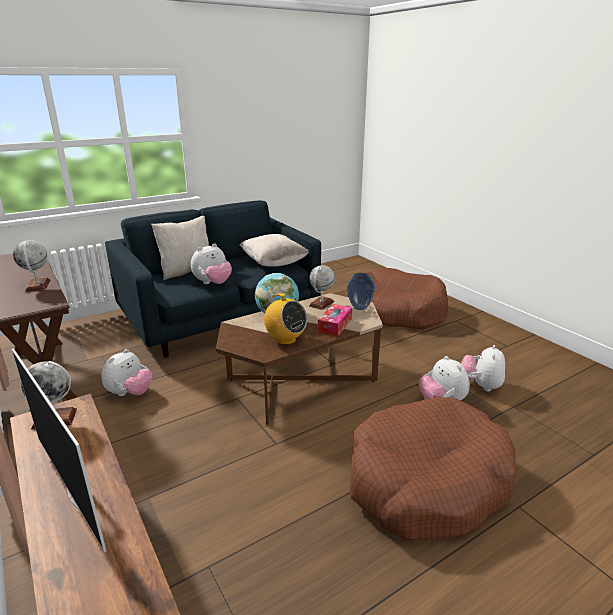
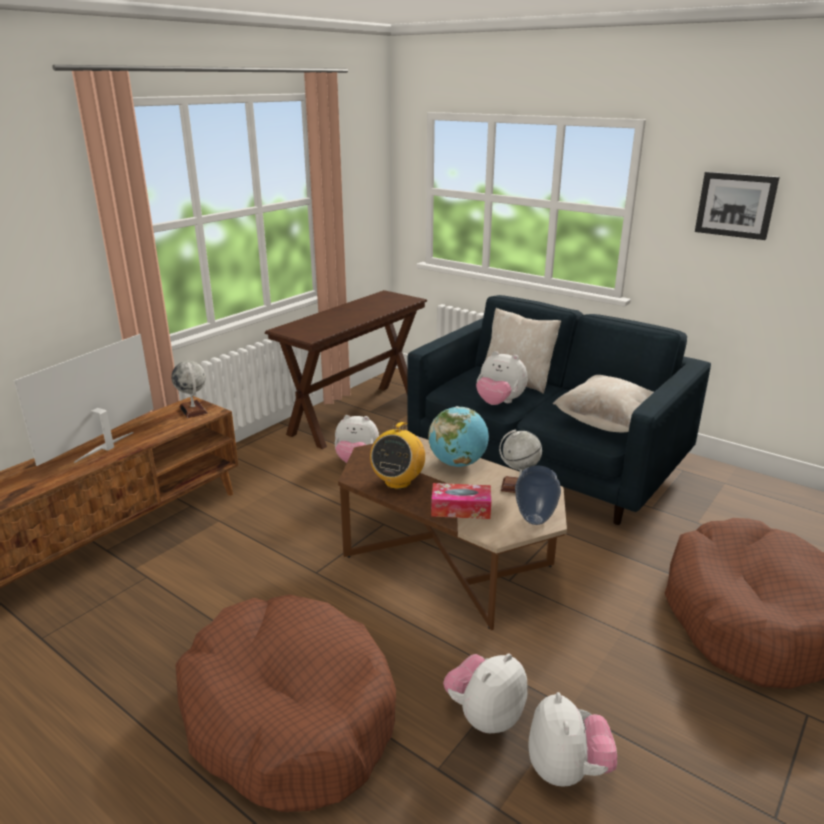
camera: 70 degrees right, 0 degrees up
(38, 286) = (340, 323): globe -> none
(246, 120) = (736, 205): none -> picture
(480, 385) = (567, 770): plush toy -> plush toy turned 90 degrees clockwise

